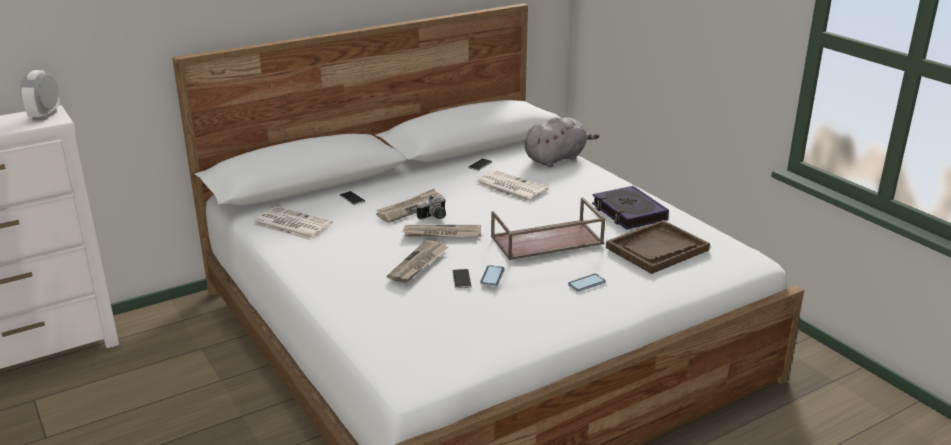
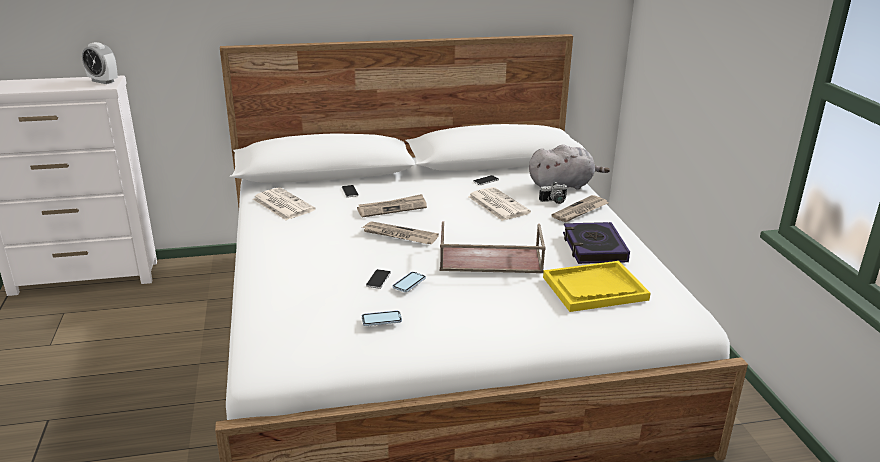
camera: 20 degrees right, 0 degrees up
(45, 115) = (103, 81): alarm clock -> alarm clock turned 90 degrees counterclockwise
(418, 264) = (355, 258): newspaper -> newspaper (580, 211)
(434, 217) = (405, 219): camera -> camera (554, 202)
(586, 284) = (496, 308): phone -> phone (381, 319)
(657, 249) = (594, 288): brown tray -> yellow tray

